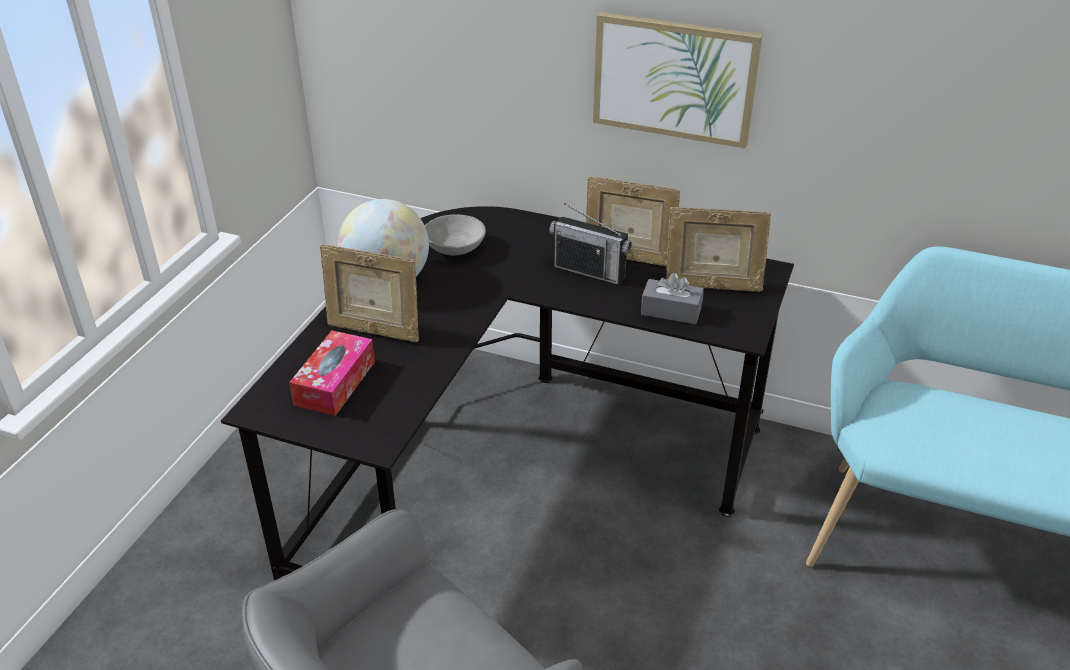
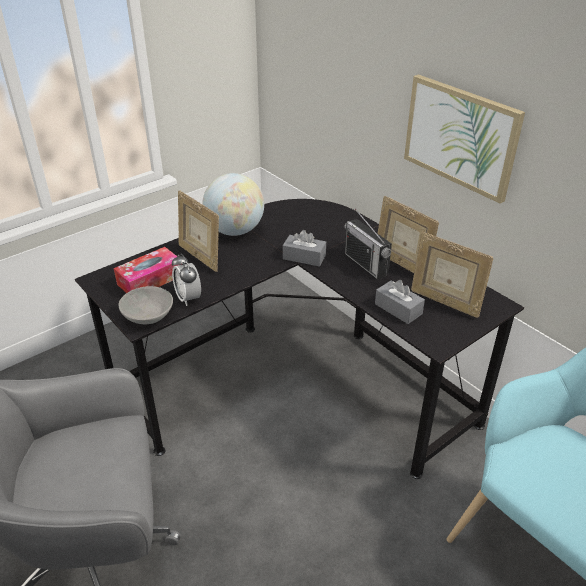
camera: 30 degrees right, 0 degrees up
(411, 387) = (188, 298): none -> alarm clock
(455, 248) = (293, 223): grey bowl -> grey bowl (148, 316)
(509, 287) = (304, 257): none -> grey tissue box

